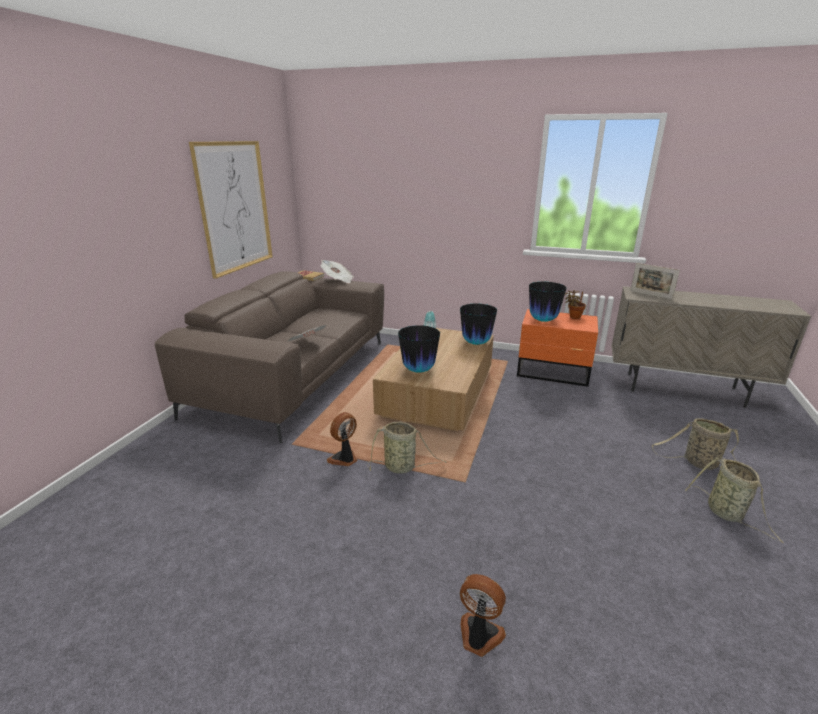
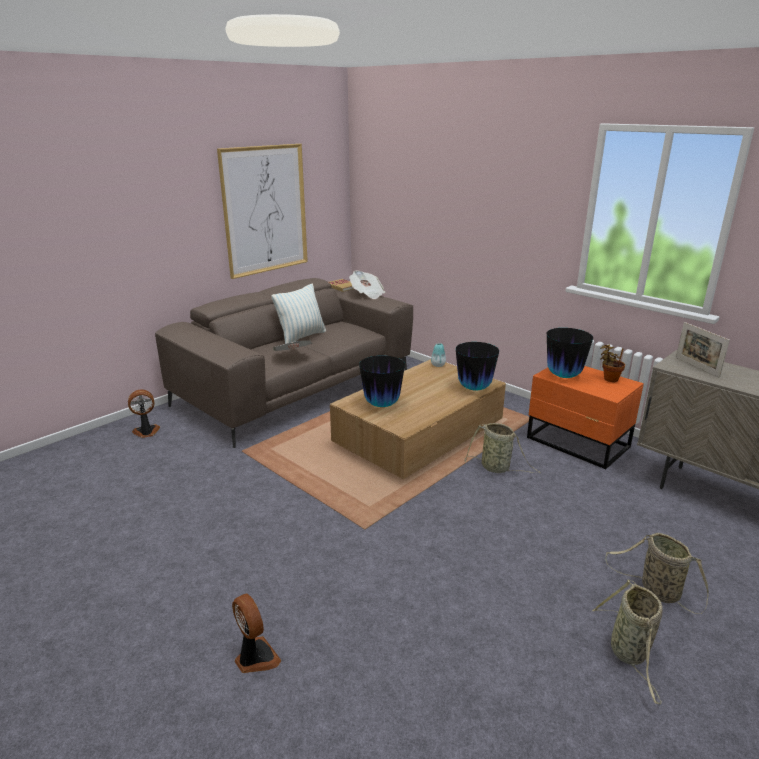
camera: 25 degrees right, 0 degrees up
(296, 326) = (301, 337): none -> pillow
(344, 459) = (274, 476): fan -> fan (146, 432)
(402, 467) = (318, 498): basket -> basket (497, 468)

